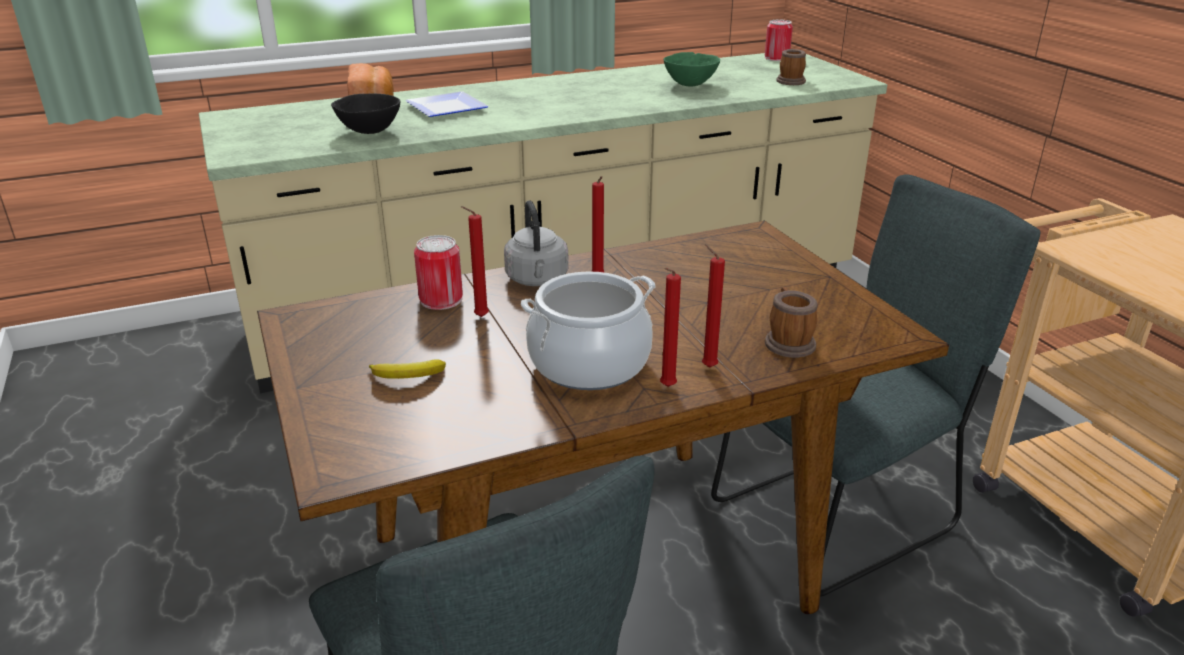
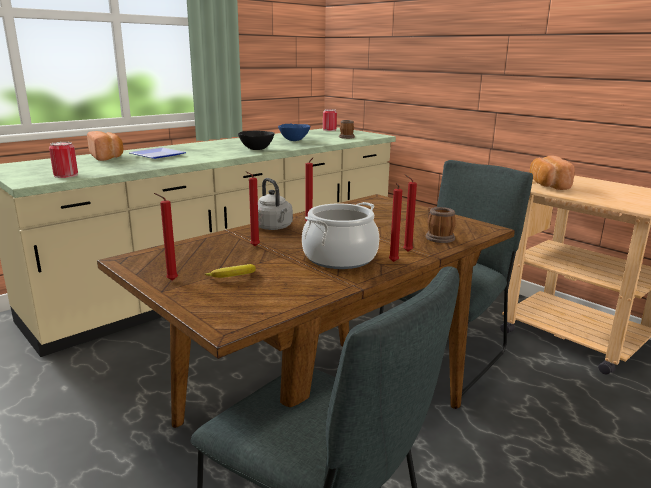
camera: 20 degrees left, 10 degrees down
(321, 368) = (170, 280): none -> red candle
(370, 131) = (116, 167): black bowl -> black bowl (256, 149)
(441, 299) = (221, 241): can -> can (66, 175)
(691, 85) = (294, 140): green bowl -> blue bowl
(1096, 244) = (547, 185): none -> bread

